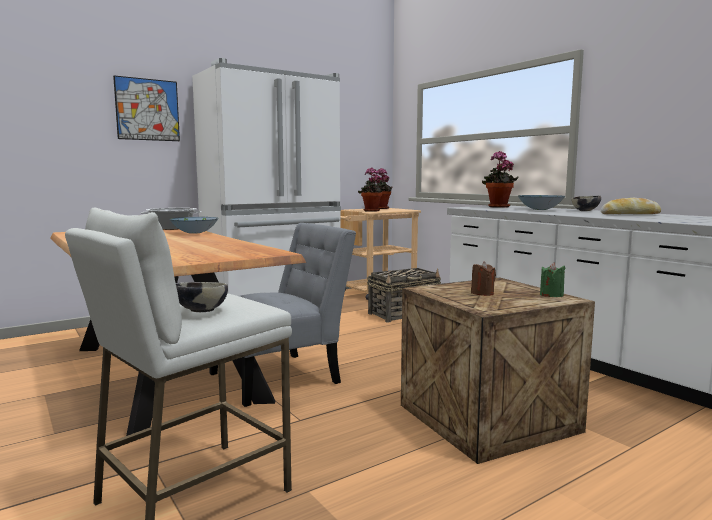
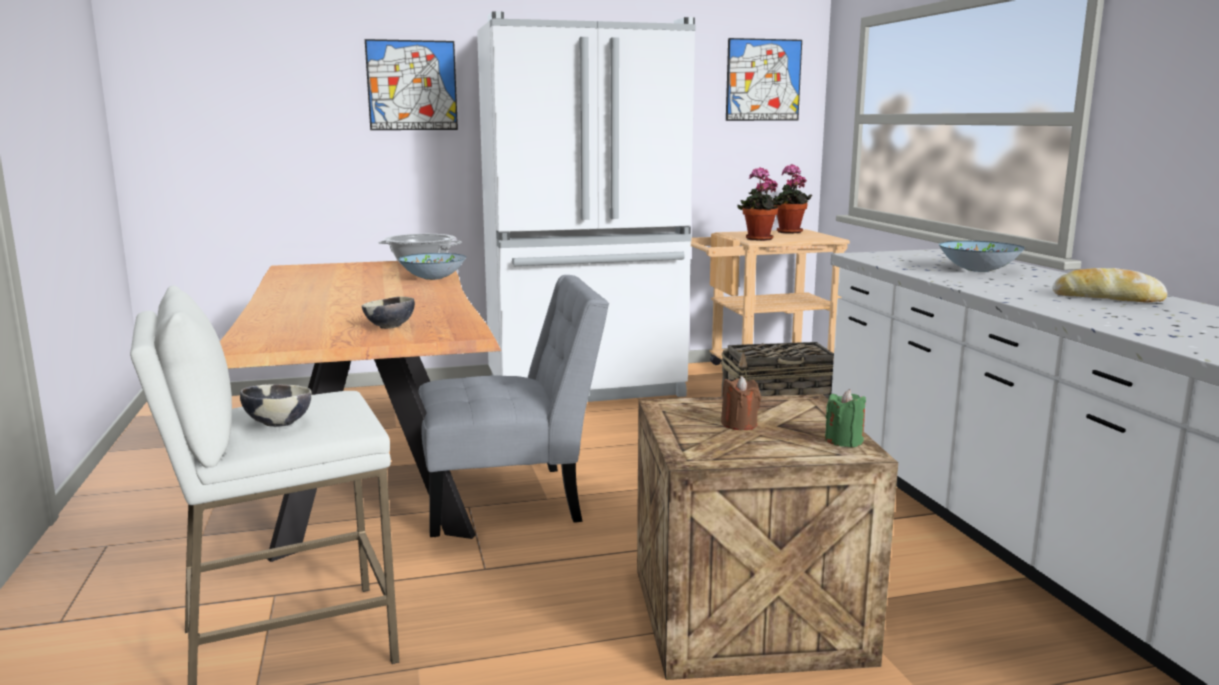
camera: 20 degrees right, 5 degrees up
(361, 119) = (763, 80): none -> picture
(498, 207) = (922, 256): potted plant -> none
(585, 211) = (1052, 280): bowl -> bowl (389, 327)

